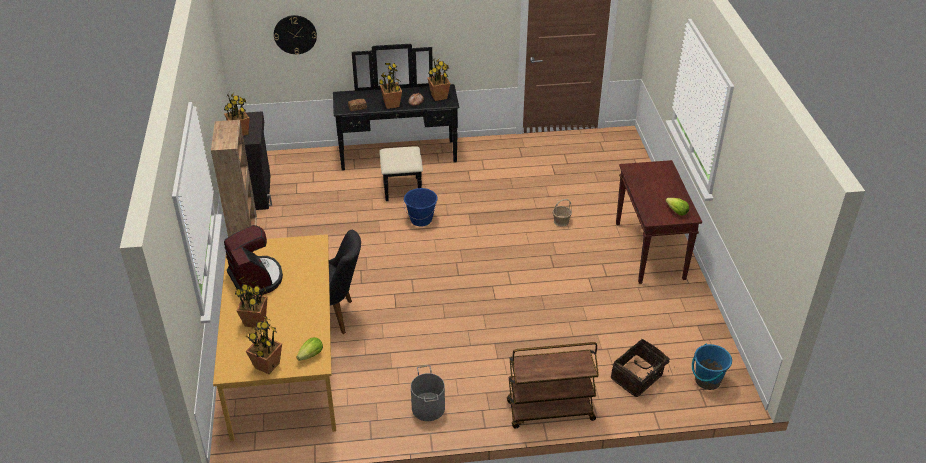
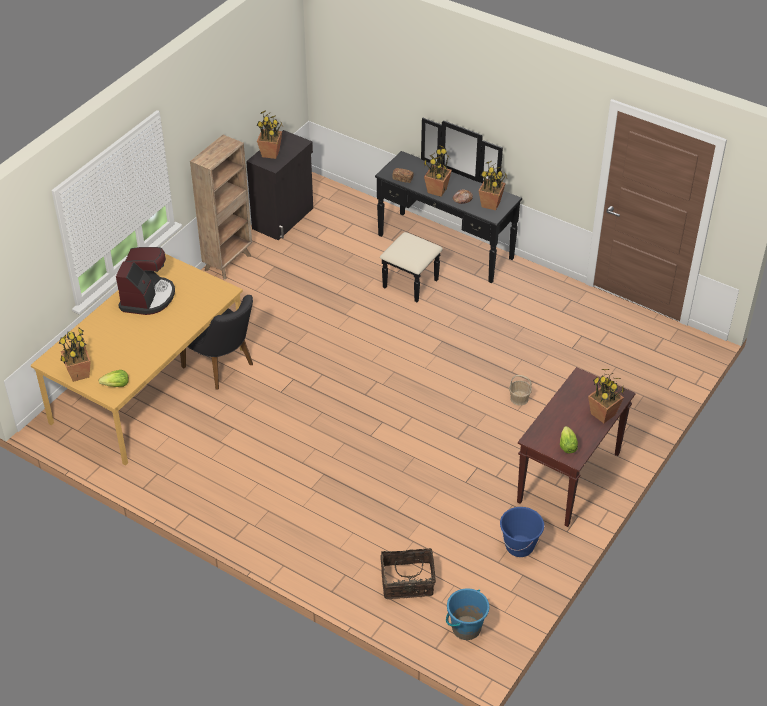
camera: 40 degrees right, 5 degrees up
(255, 321) = (109, 332): potted plant -> potted plant (603, 414)
(295, 34) = (374, 76): wall clock -> none
(421, 220) = (393, 323): blue bucket -> blue bucket (519, 546)
(428, 408) = (210, 493): grey bucket -> none
(549, 411) = (299, 560): brown cart -> none

